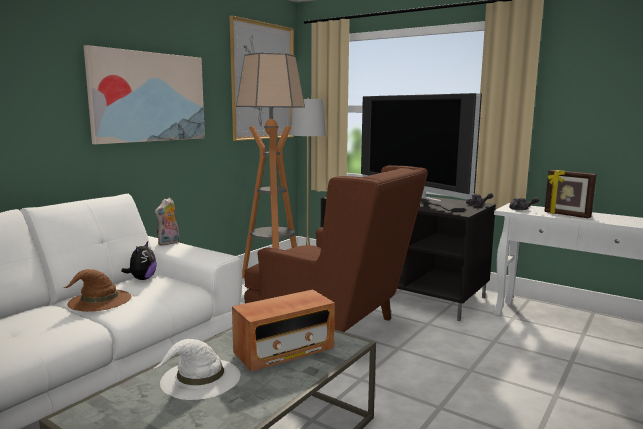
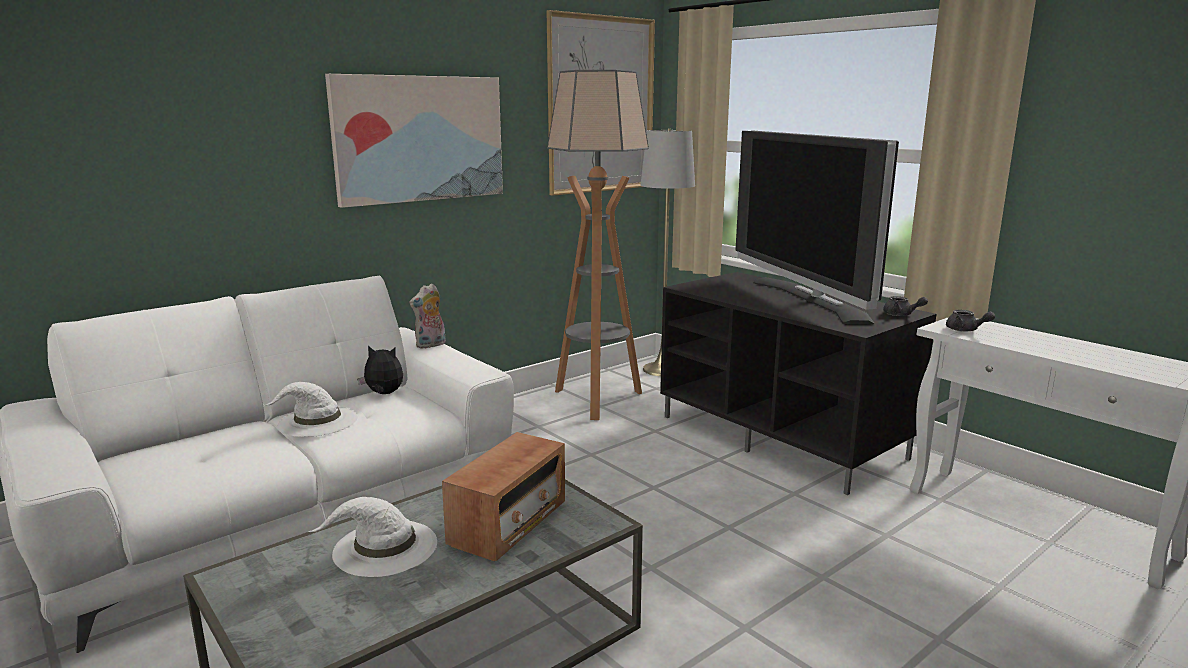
camera: 15 degrees right, 5 degrees up
(99, 300) = (317, 422): brown hat -> white hat
(142, 279) = (384, 394): plush toy -> plush toy turned 105 degrees counterclockwise
(284, 352) = (509, 524): radio -> radio turned 45 degrees counterclockwise
(334, 327) = (651, 482): brown armchair -> none
(566, 215) = (1037, 346): picture frame -> none

